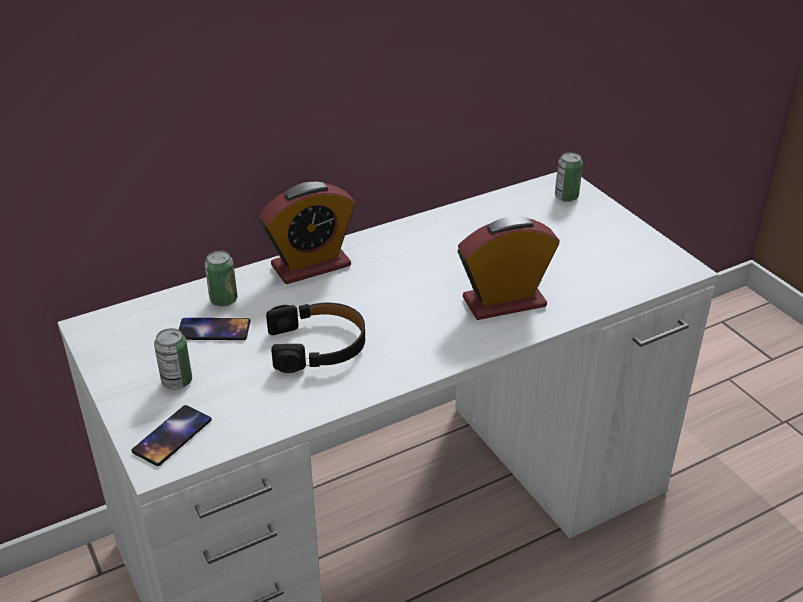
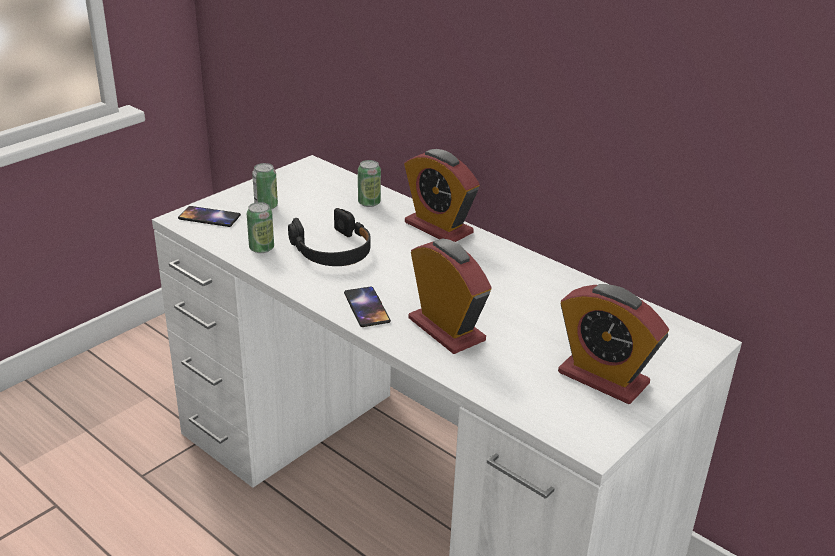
camera: 70 degrees right, 5 degrees down
(214, 329) = (331, 207): phone -> phone (367, 307)
(566, 197) = (673, 346): can -> can (261, 248)
(601, 240) = (603, 378): none -> alarm clock

